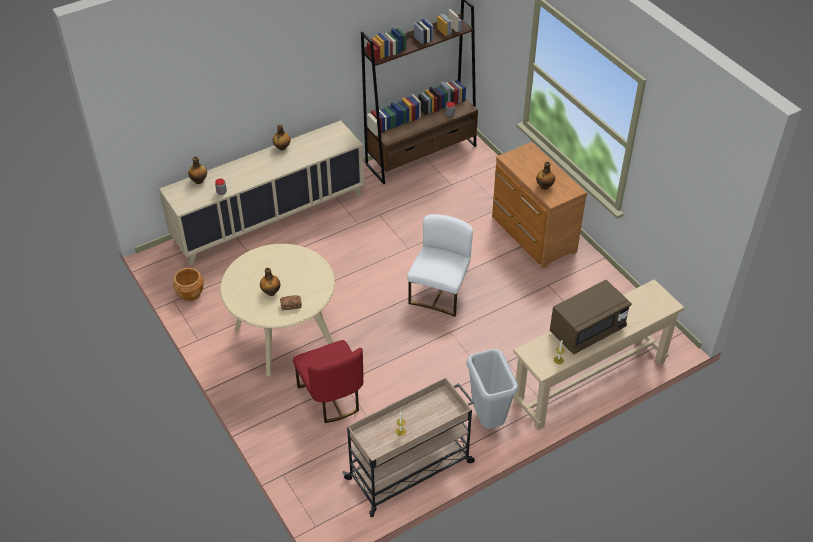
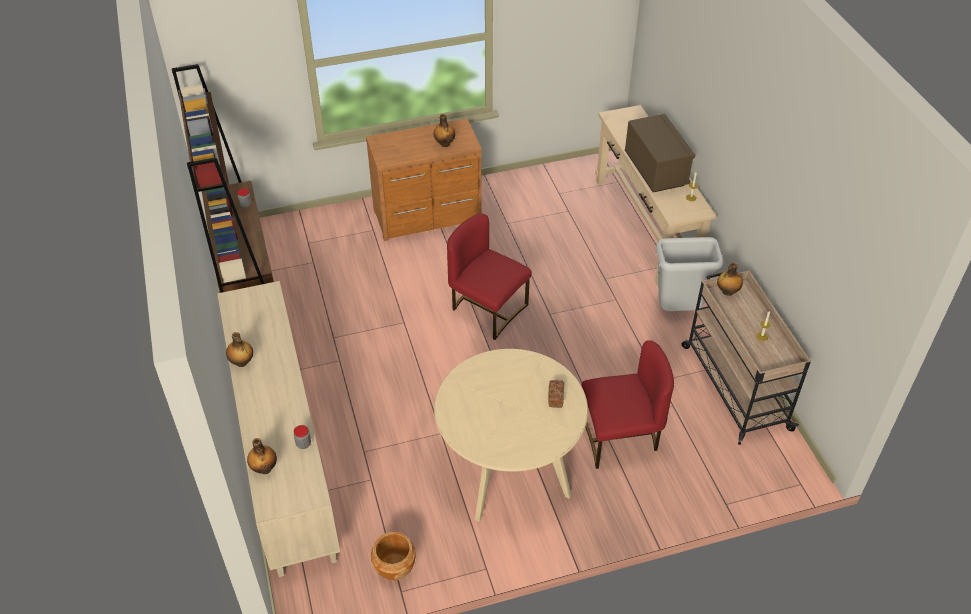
camera: 75 degrees left, 0 degrees up
(271, 292) = (525, 414): bottle -> bottle (727, 292)
(440, 293) = (487, 309): white chair -> red chair

